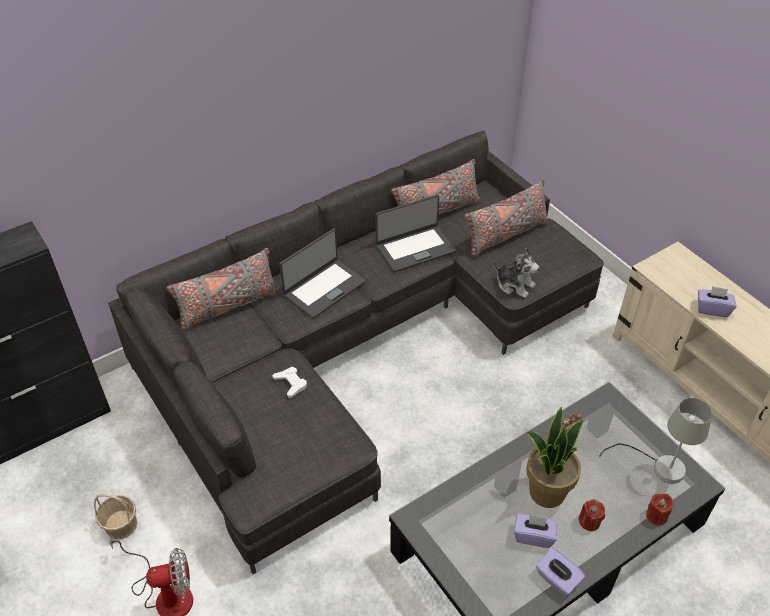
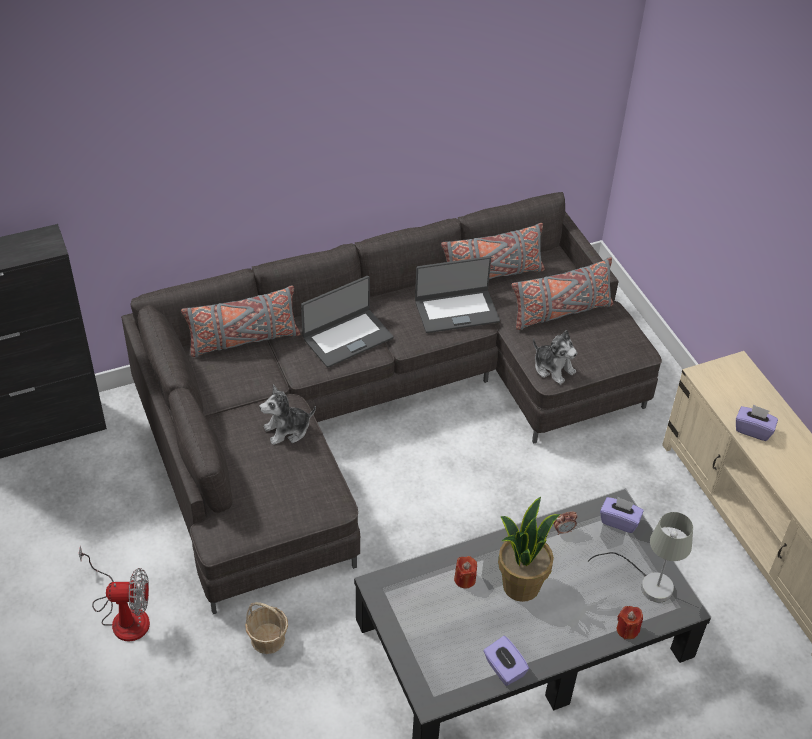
camera: 10 degrees right, 0 degrees up
(121, 525) = (94, 542): basket -> basket (267, 638)
(291, 383) = (287, 430): white game controller -> plush toy
(533, 536) = (493, 624): purple tissue box -> purple tissue box (619, 521)
(589, 521) = (555, 622): red candle -> red candle (464, 579)

